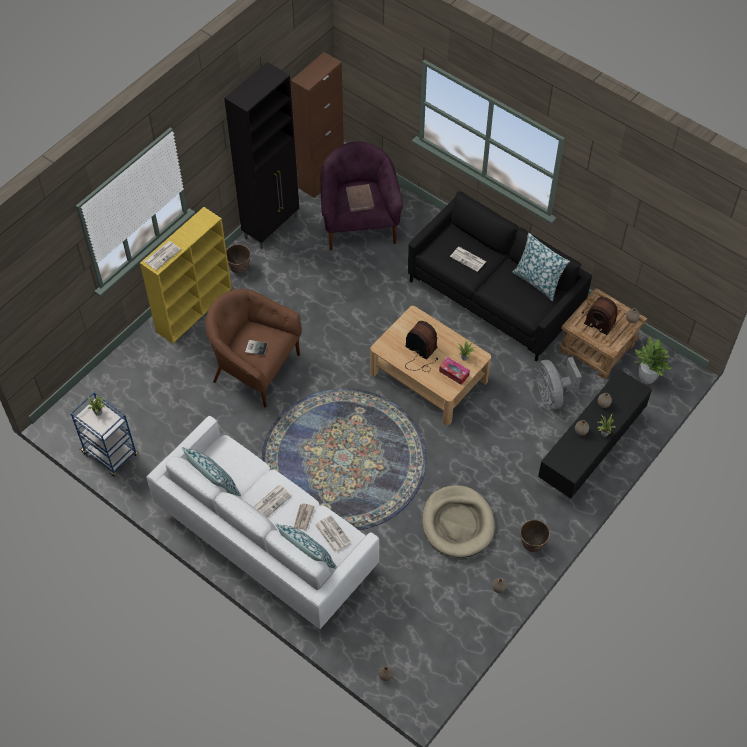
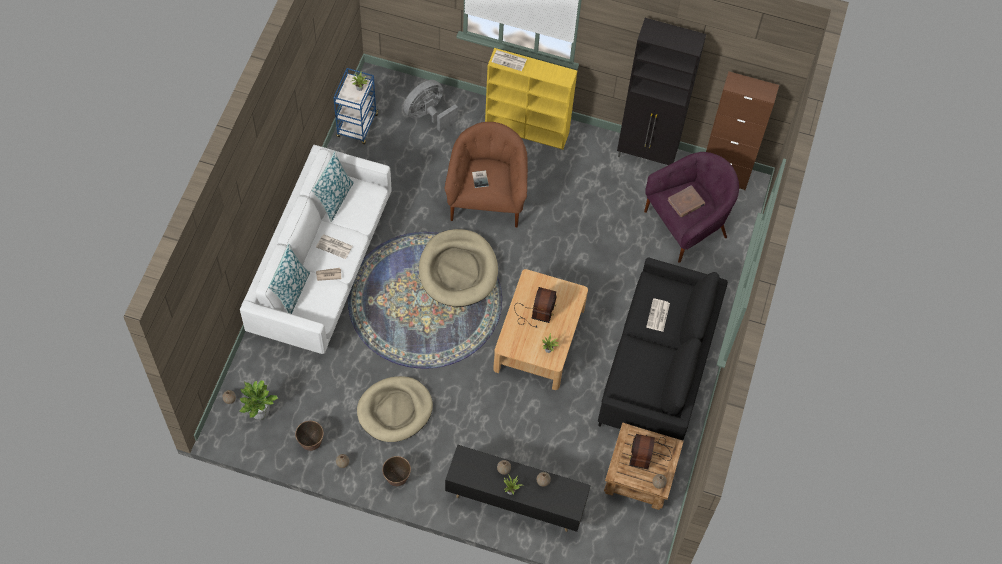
camera: 65 degrees right, 5 degrees up
(239, 269) = (587, 147): planter -> planter (311, 443)
(325, 419) = (458, 270): none -> beige dog bed
(332, 533) = (321, 301): newspaper -> none
(454, 373) = (526, 346): tissue box -> none
(538, 281) = (660, 384): pillow -> none
(552, 395) = (566, 450): grey fan -> grey fan (428, 115)
(646, 378) = (623, 531): potted plant -> potted plant (260, 412)

